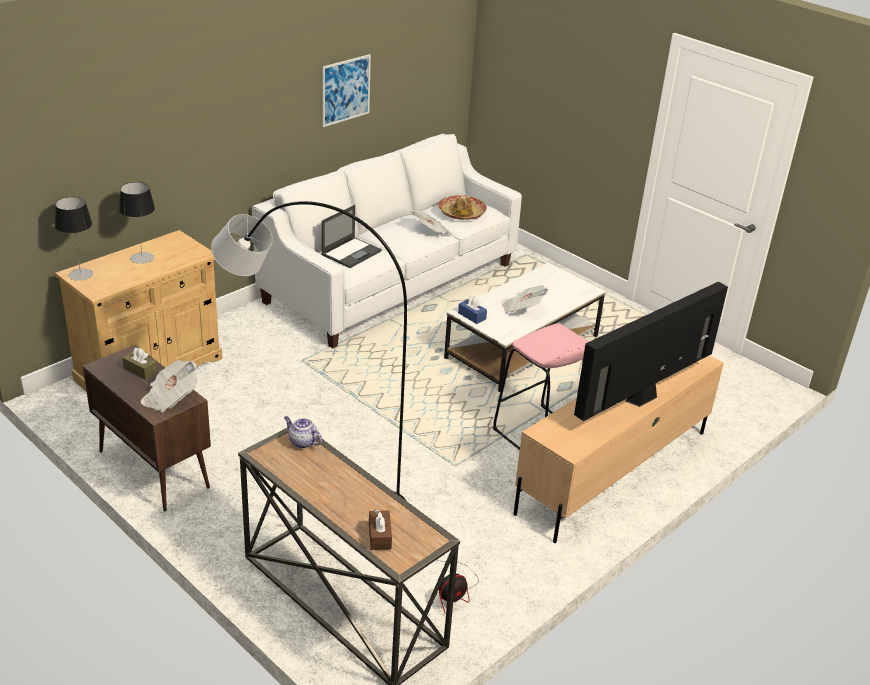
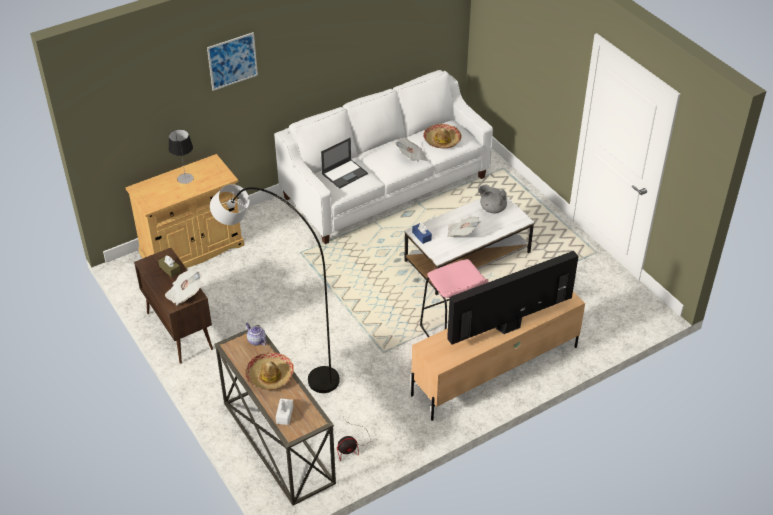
camera: 15 degrees right, 10 degrees up
(80, 274) = (141, 190): table lamp -> none
(338, 485) = (270, 375): none -> hat
(345, 90) = (352, 46): picture -> picture (232, 61)
(379, 536) = (284, 415): brown tissue box -> white tissue box
(548, 281) = (492, 208): none -> grey teapot

